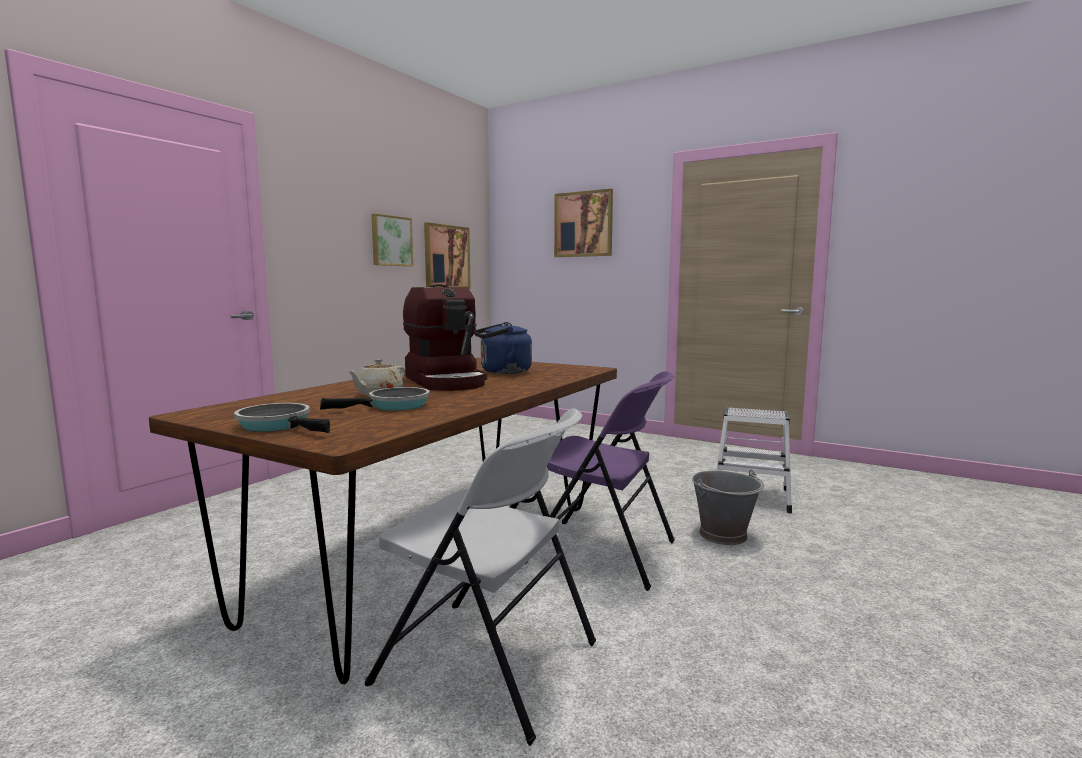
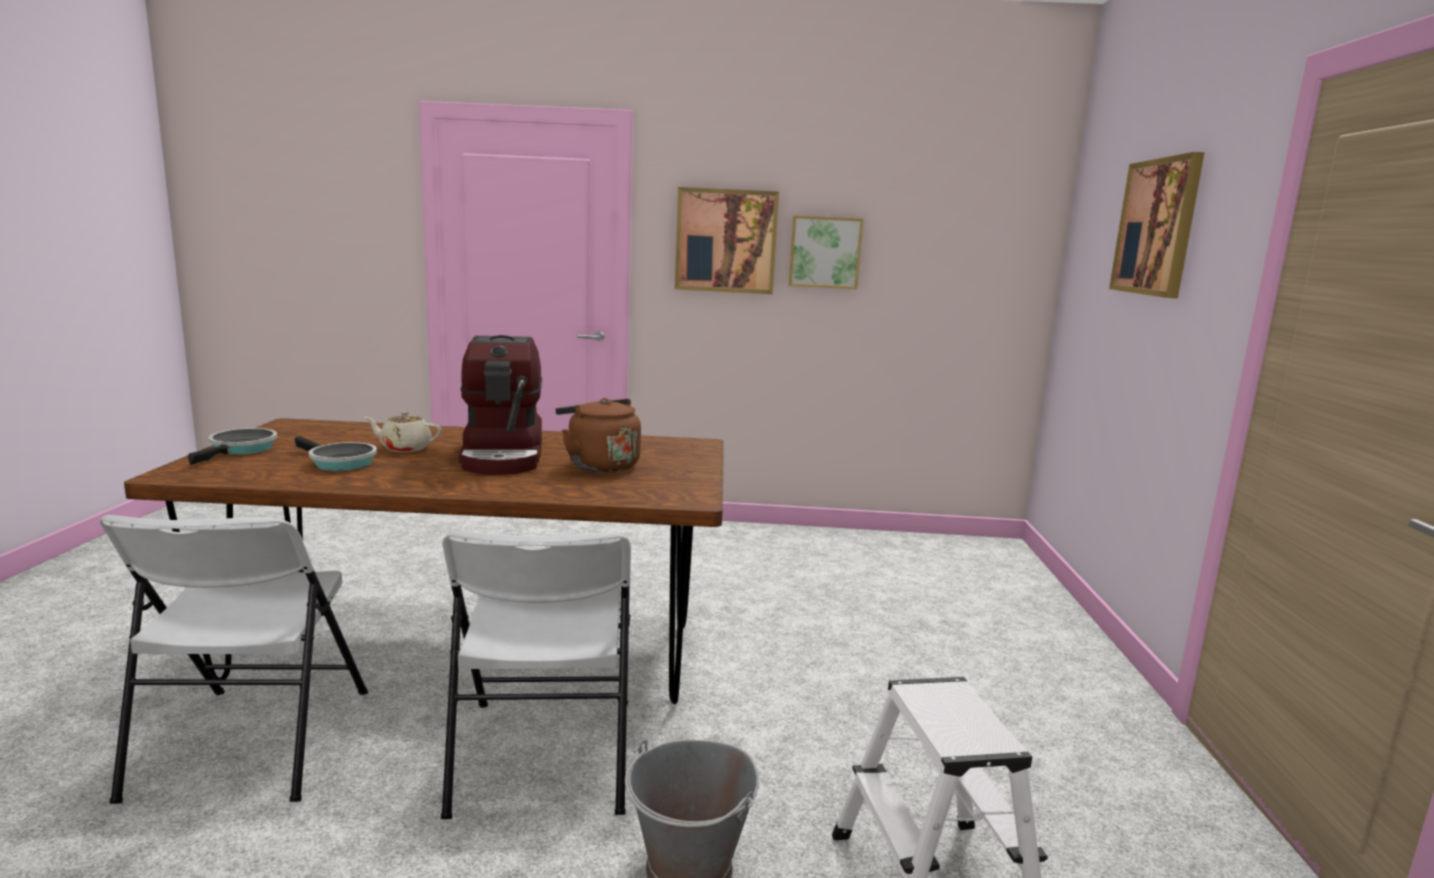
camera: 60 degrees right, 5 degrees up
(446, 257) = (942, 276): picture -> picture (726, 241)
(447, 381) = (504, 456): coffee machine -> coffee machine turned 45 degrees counterclockwise
(502, 372) = (599, 465): blue kettle -> brown kettle
(601, 552) = (544, 755): purple chair -> white chair

